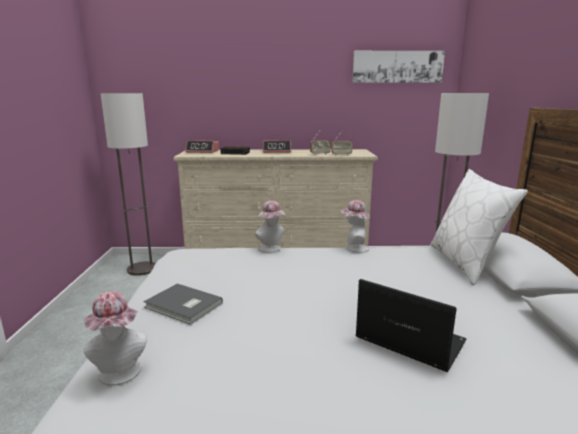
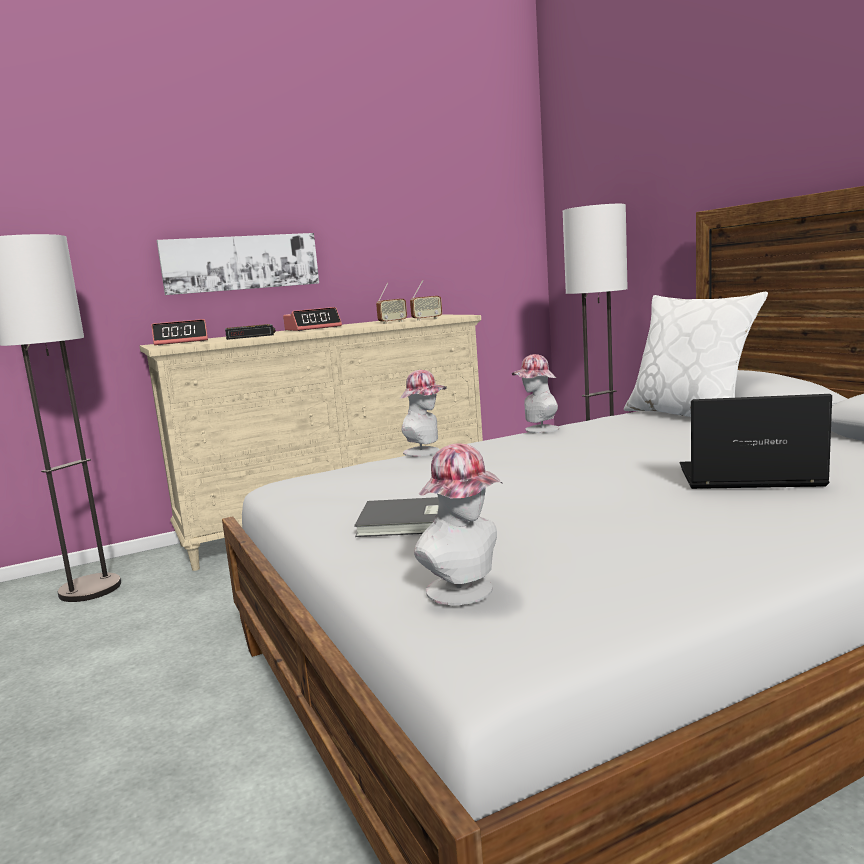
camera: 25 degrees left, 5 degrees down
(397, 67) = (466, 186): picture -> picture (241, 263)

